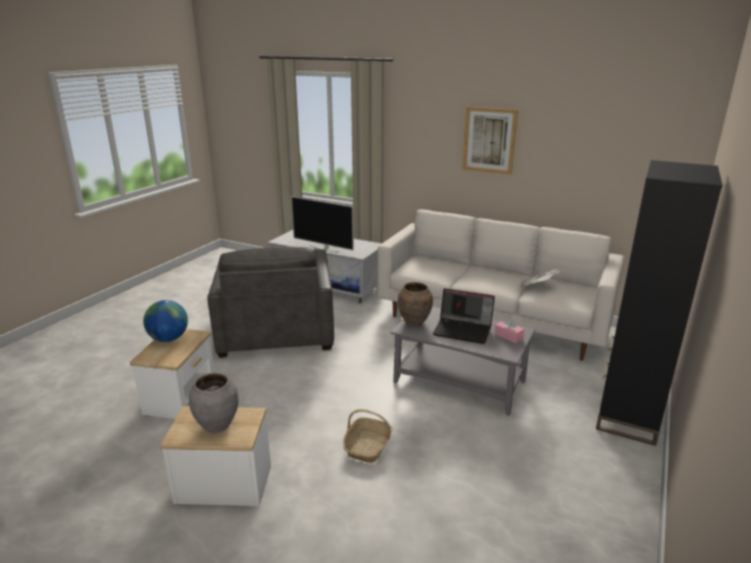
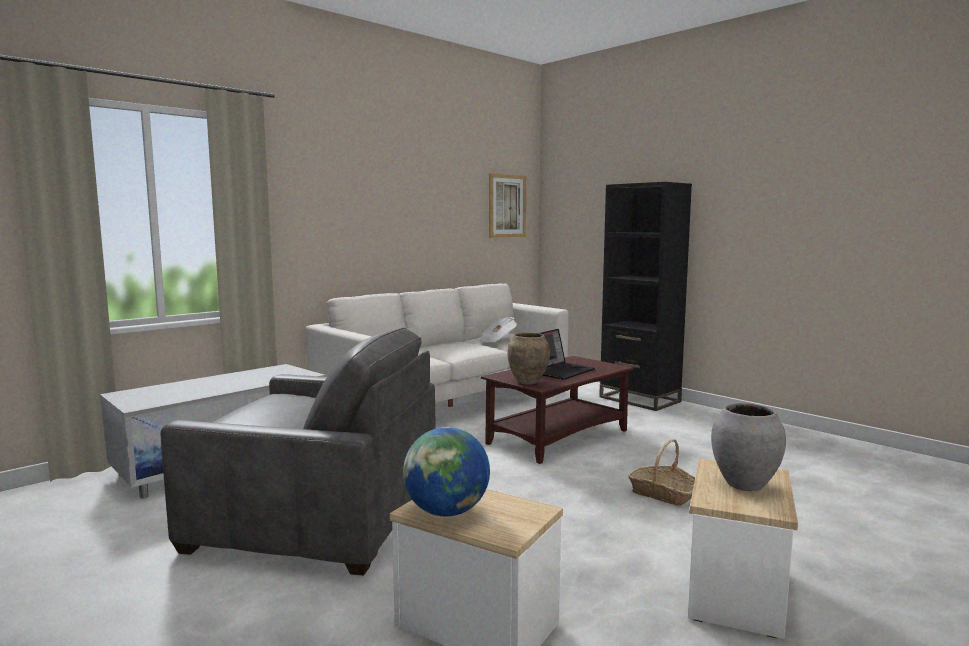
camera: 70 degrees left, 15 degrees down
(324, 249) = (245, 385): television -> none
(460, 382) = (558, 436): grey coffee table -> brown coffee table
(489, 140) = (386, 203): picture -> picture (507, 206)
(508, 336) = (583, 362): pink tissue box -> none

